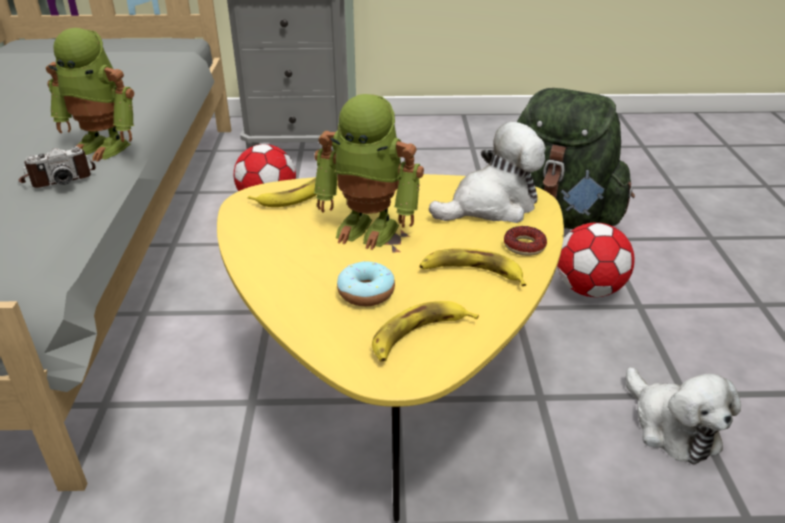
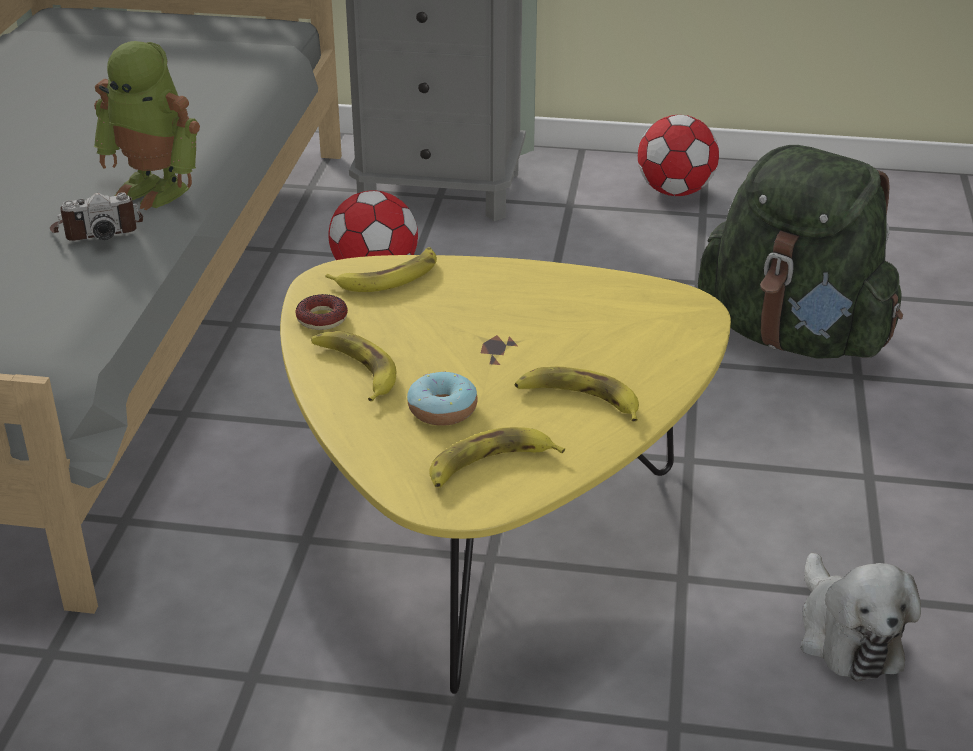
camera: 10 degrees right, 0 degrees up
(286, 267) = (355, 370): none -> banana
(369, 227) = (470, 329): toy robot -> none
(491, 206) = (638, 316): plush toy -> none
(524, 246) = (659, 372): donut -> donut (322, 318)
(589, 289) = (803, 446): football -> football (675, 191)

